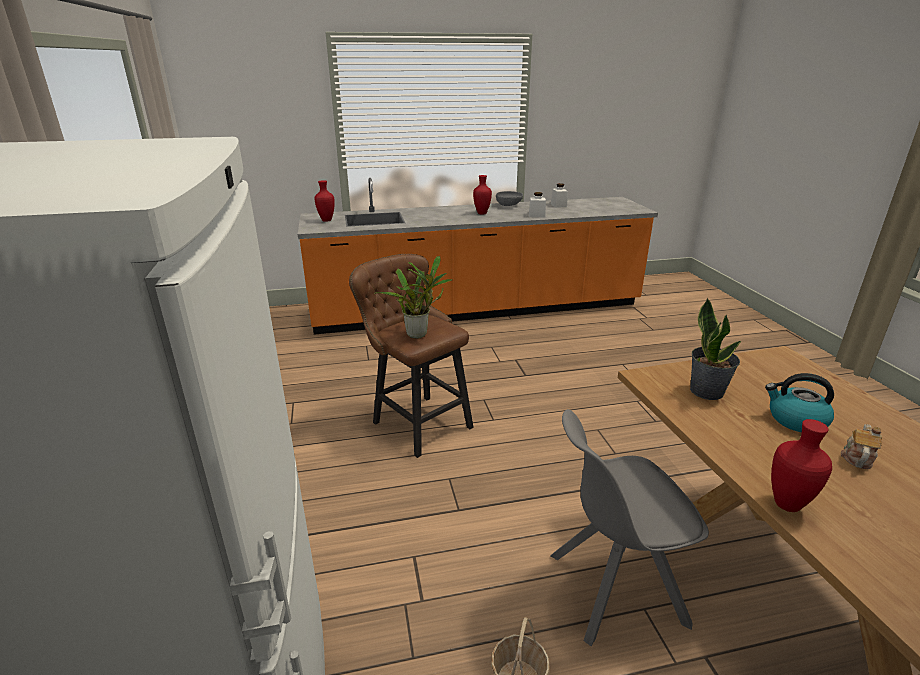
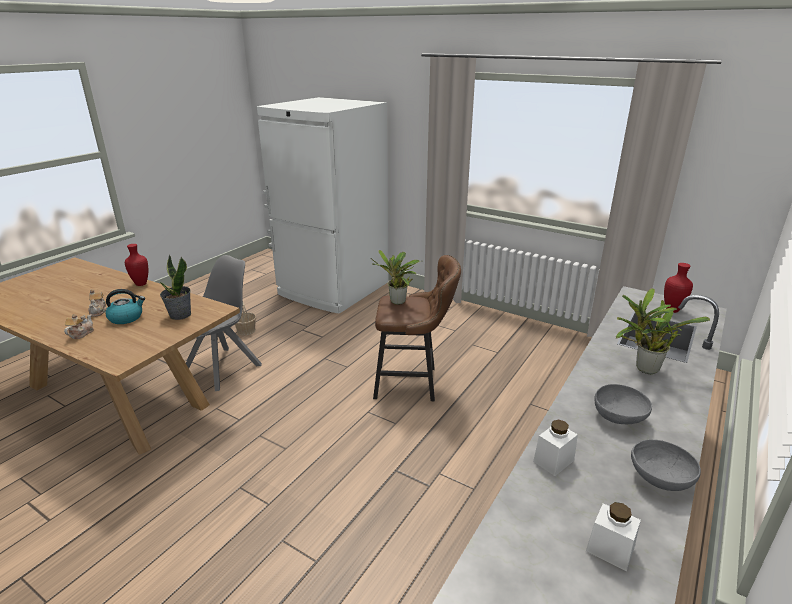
camera: 135 degrees right, 0 degrees up
(425, 216) = (643, 369): none -> potted plant
(481, 213) = (619, 418): red vase -> grey bowl
(865, 418) = (81, 333): none -> teapot

